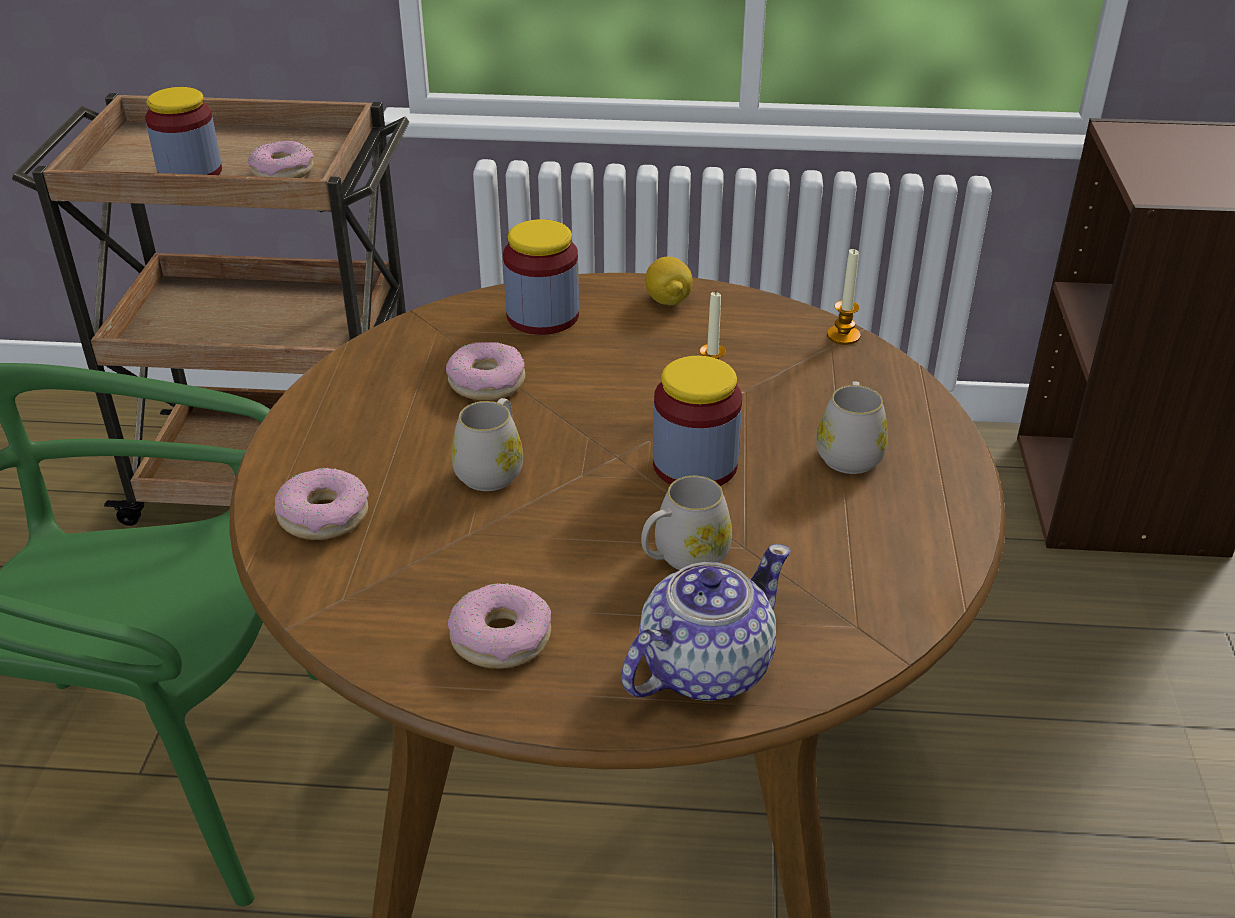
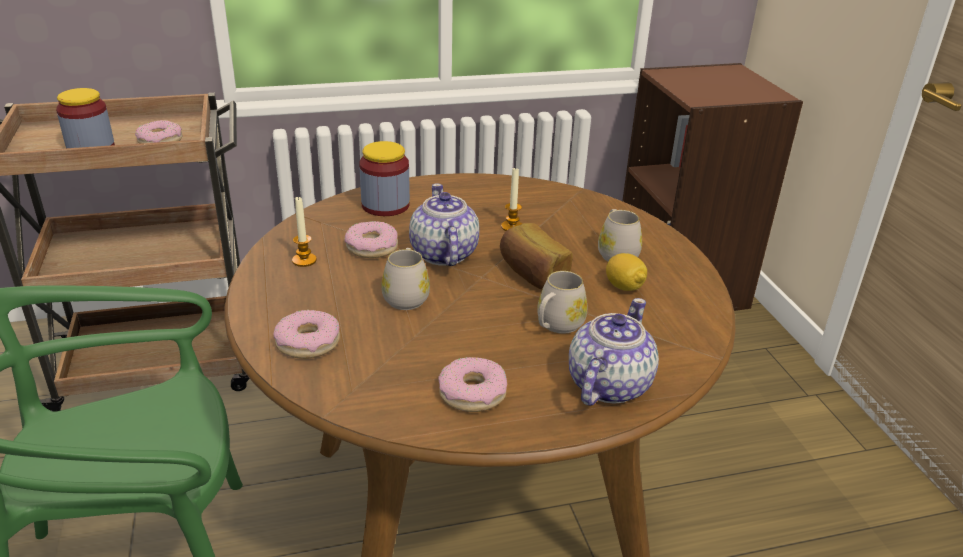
camera: 20 degrees left, 5 degrees down
(582, 410) = (443, 254): none -> teapot
(668, 300) = (458, 187): lemon -> lemon (624, 287)
(695, 465) = (531, 274): jar -> bread
(843, 336) = (573, 193): candle -> candle (304, 260)

